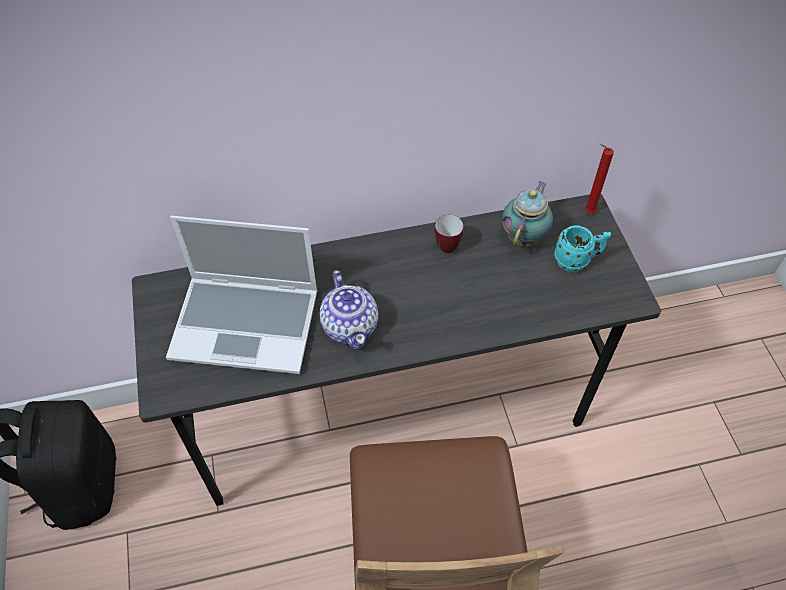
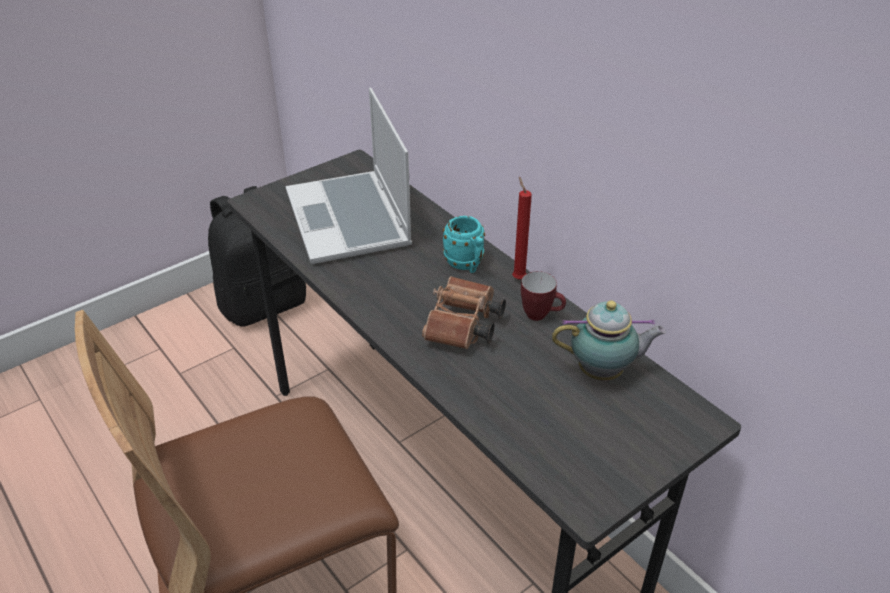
camera: 65 degrees right, 15 degrees down
(350, 325) = (387, 279): teapot -> none
(438, 297) = (463, 328): none -> brown binoculars
(577, 261) = (604, 430): turquoise mug -> turquoise mug (467, 265)
(587, 212) = (695, 420): red candle -> red candle (518, 278)

